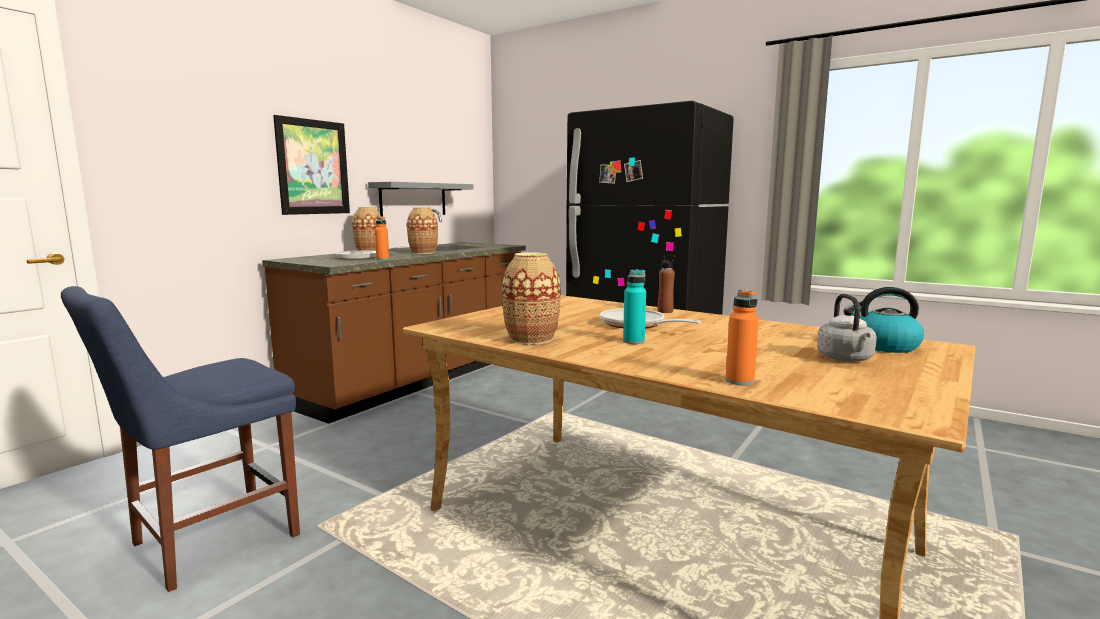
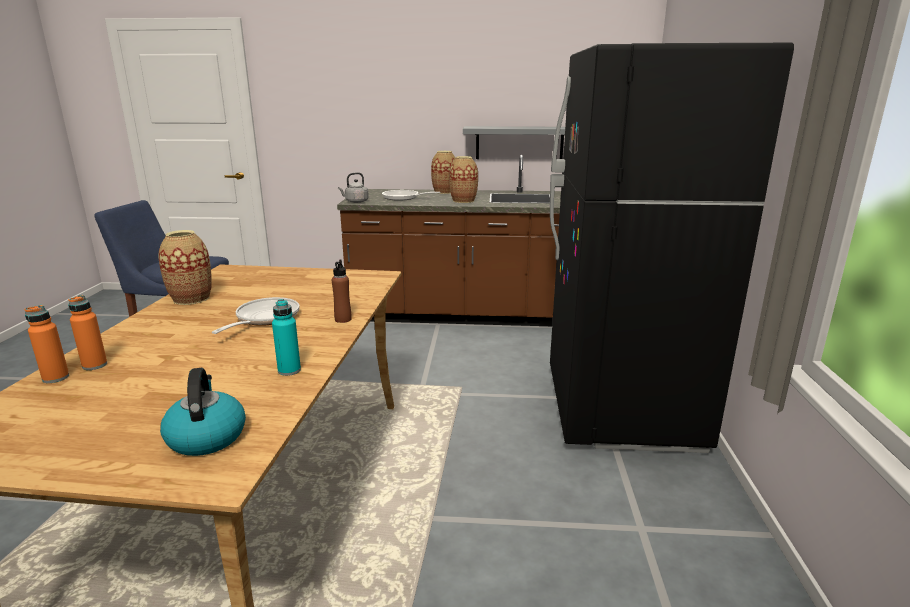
camera: 60 degrees right, 10 degrees up
(313, 167) = (409, 114): picture -> none
(382, 259) = (399, 203): orange bottle -> orange bottle (95, 365)
(633, 341) = (192, 327): turquoise bottle -> turquoise bottle (289, 370)
(846, 359) = (136, 417): grey kettle -> grey kettle (355, 202)

